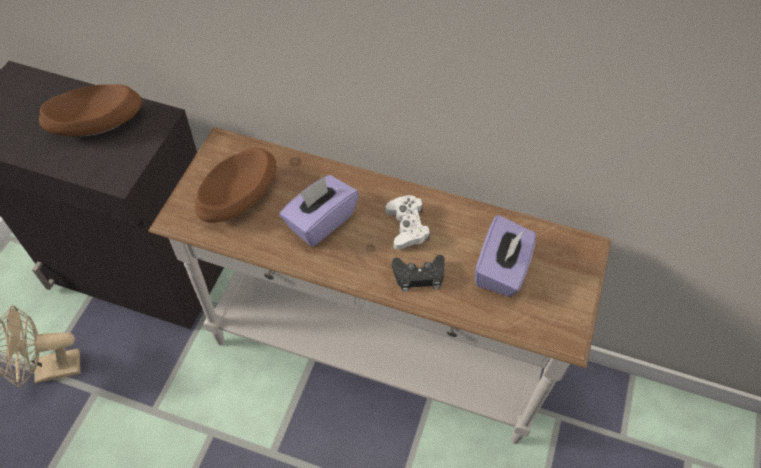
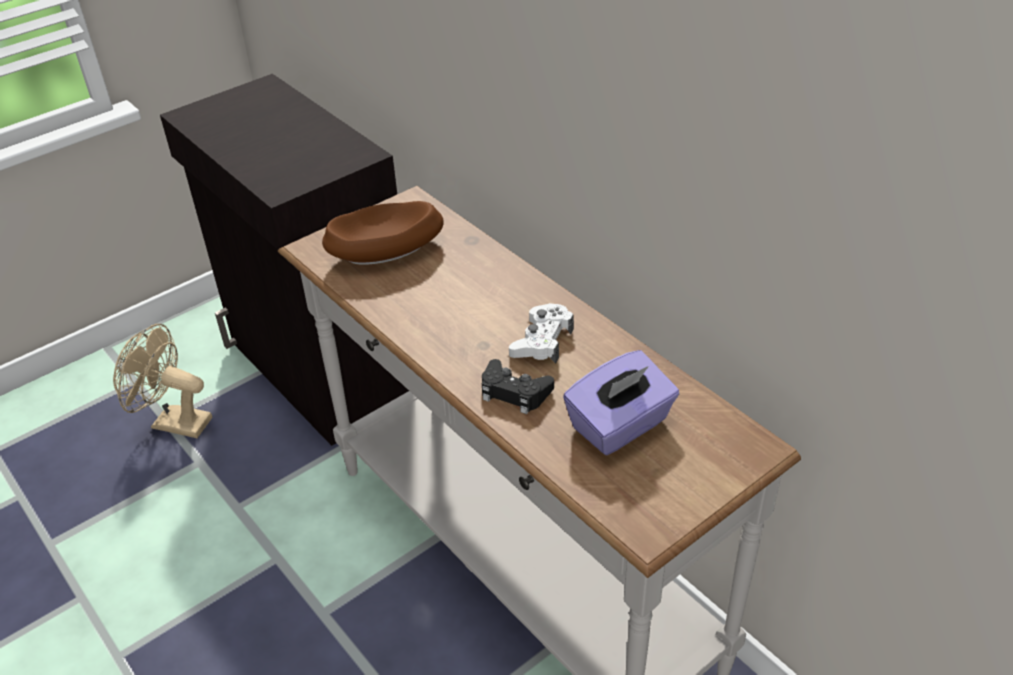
camera: 35 degrees right, 15 degrees down
(96, 124) = (301, 142): brown bowl -> none
(320, 221) = (449, 301): purple tissue box -> none

